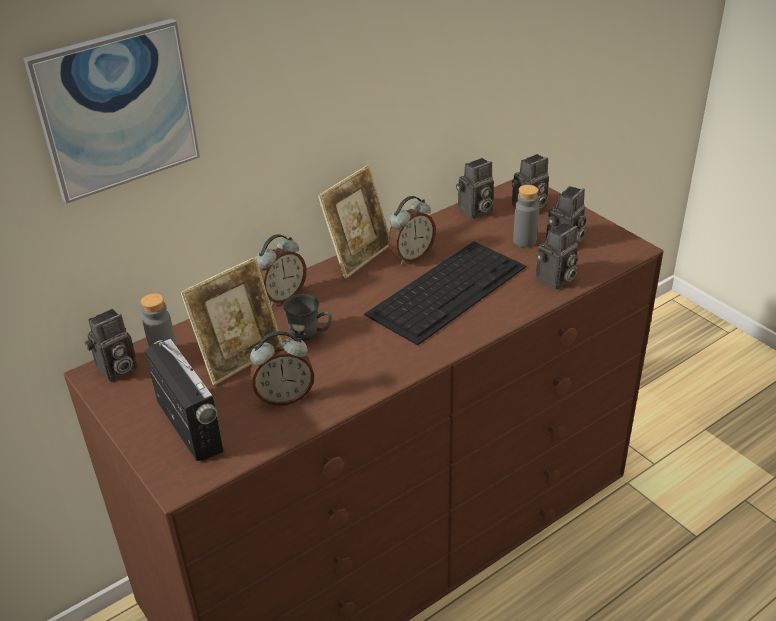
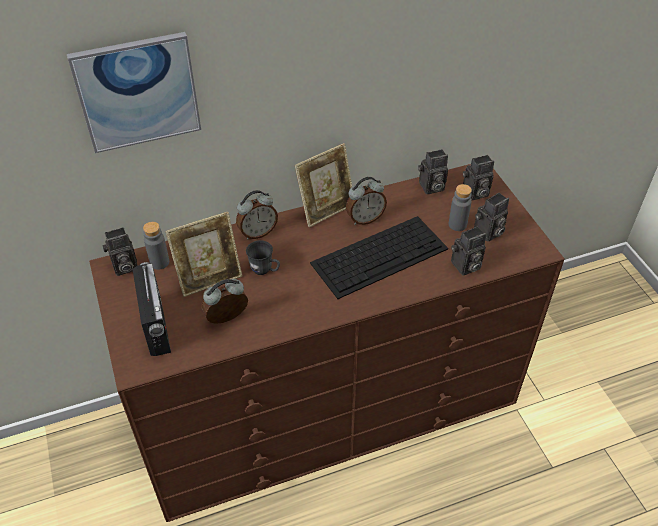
camera: 15 degrees right, 10 degrees up
(284, 397) = (227, 319): alarm clock -> alarm clock turned 150 degrees clockwise

